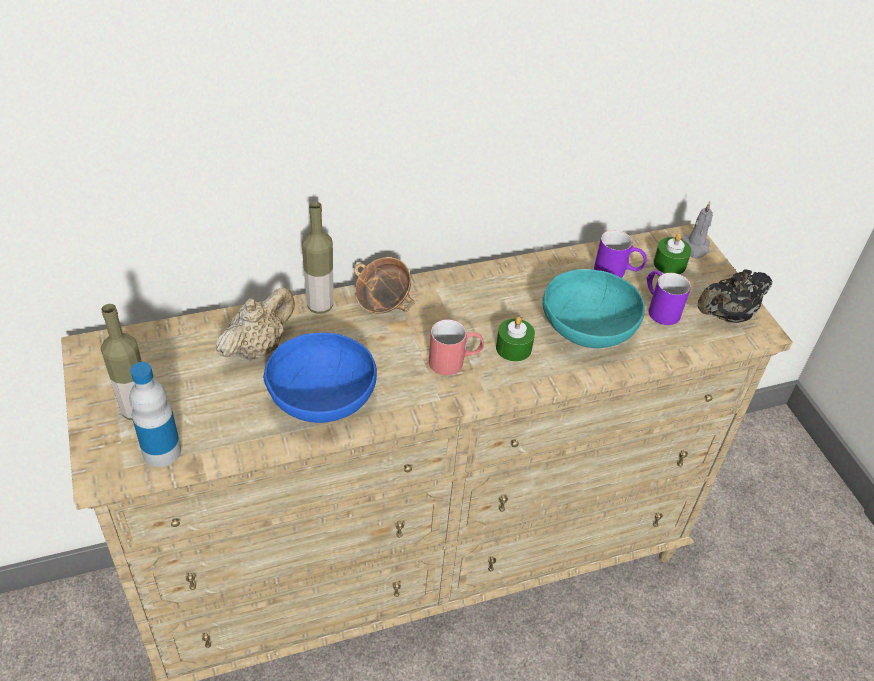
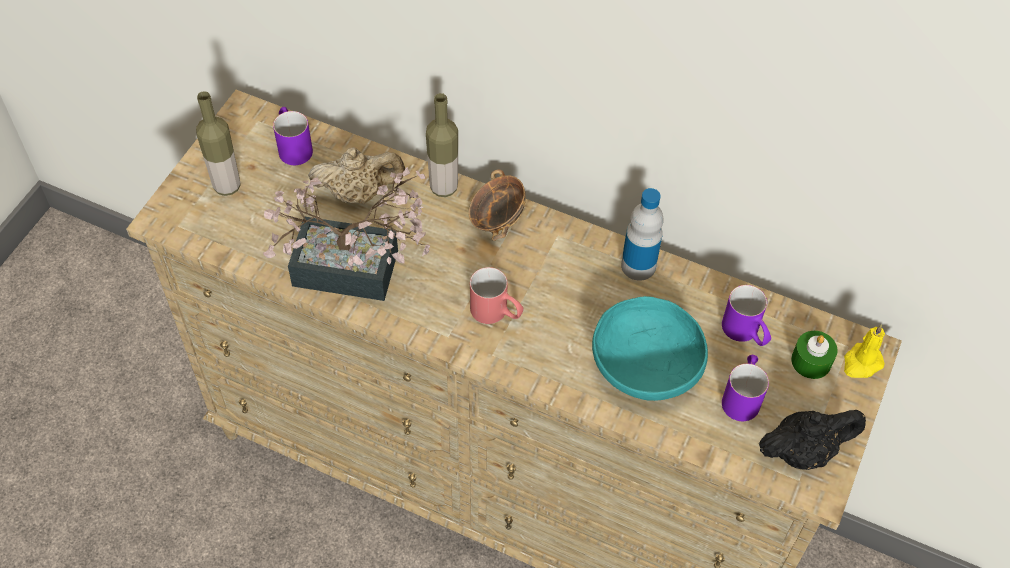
camera: 45 degrees right, 10 degrees up
(162, 348) = (293, 145): none -> purple mug
(162, 451) = (212, 231): bottle -> bottle (638, 266)
(321, 401) = (358, 271): blue bowl -> potted plant
(513, 348) = (560, 336): green candle -> none
(695, 247) = (861, 363): grey candle -> yellow candle
(727, 316) = (803, 451): black teapot -> black teapot turned 150 degrees clockwise

